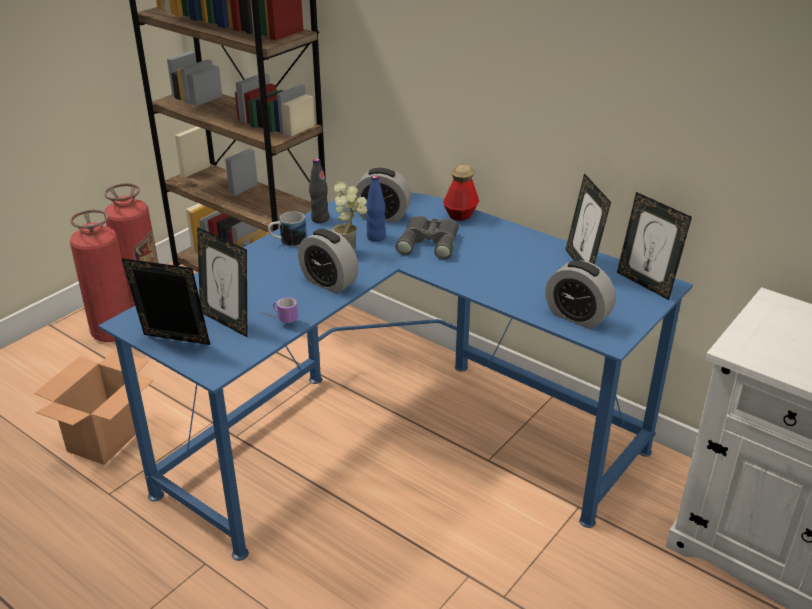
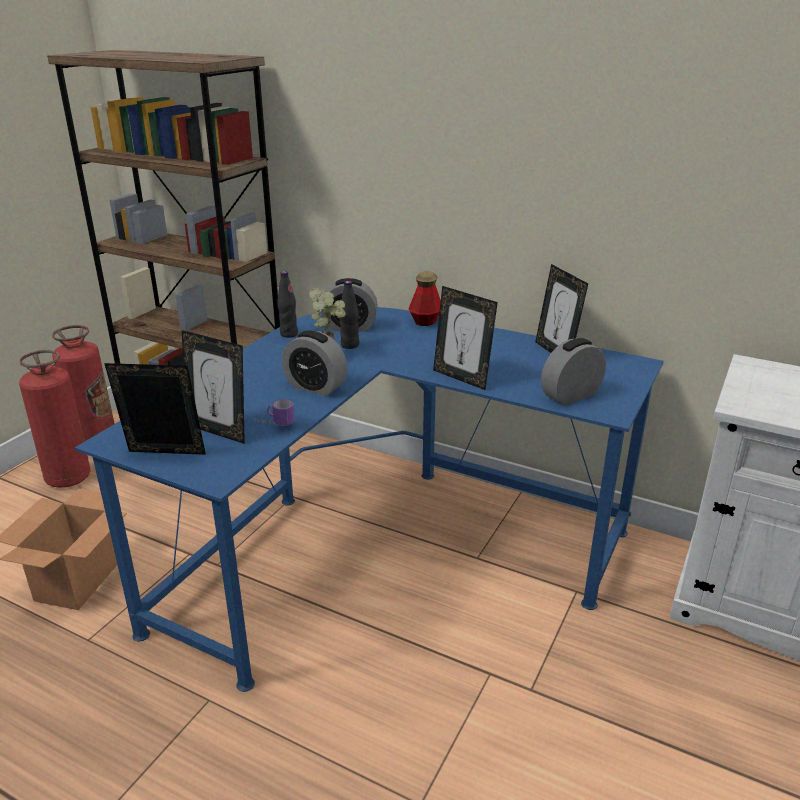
camera: 10 degrees left, 5 degrees down
(288, 242) = (262, 355): mug -> none
(376, 237) = (350, 345): blue bottle -> black bottle
(430, 242) = (404, 345): grey binoculars -> none
(577, 316) = (571, 396): alarm clock -> alarm clock turned 120 degrees clockwise
(645, 284) = (621, 364): picture frame -> picture frame (462, 378)

